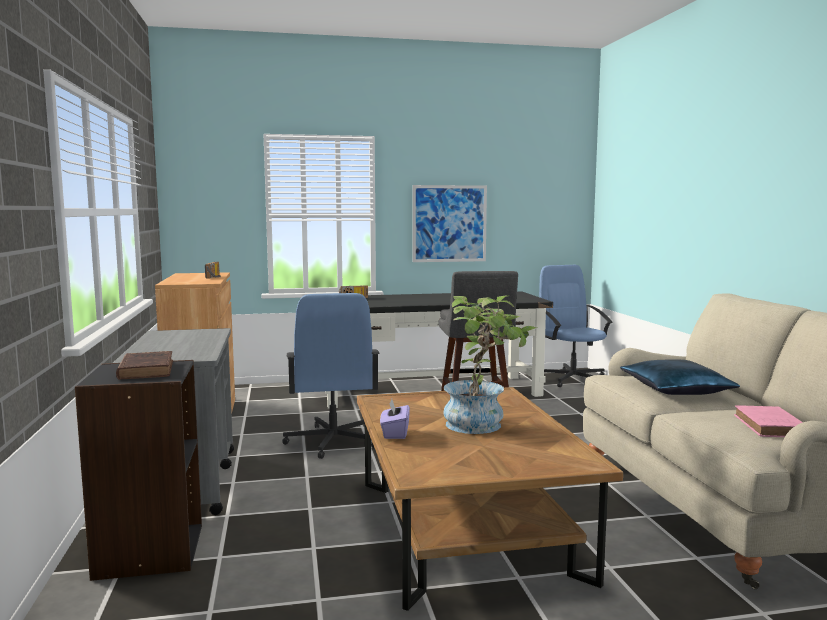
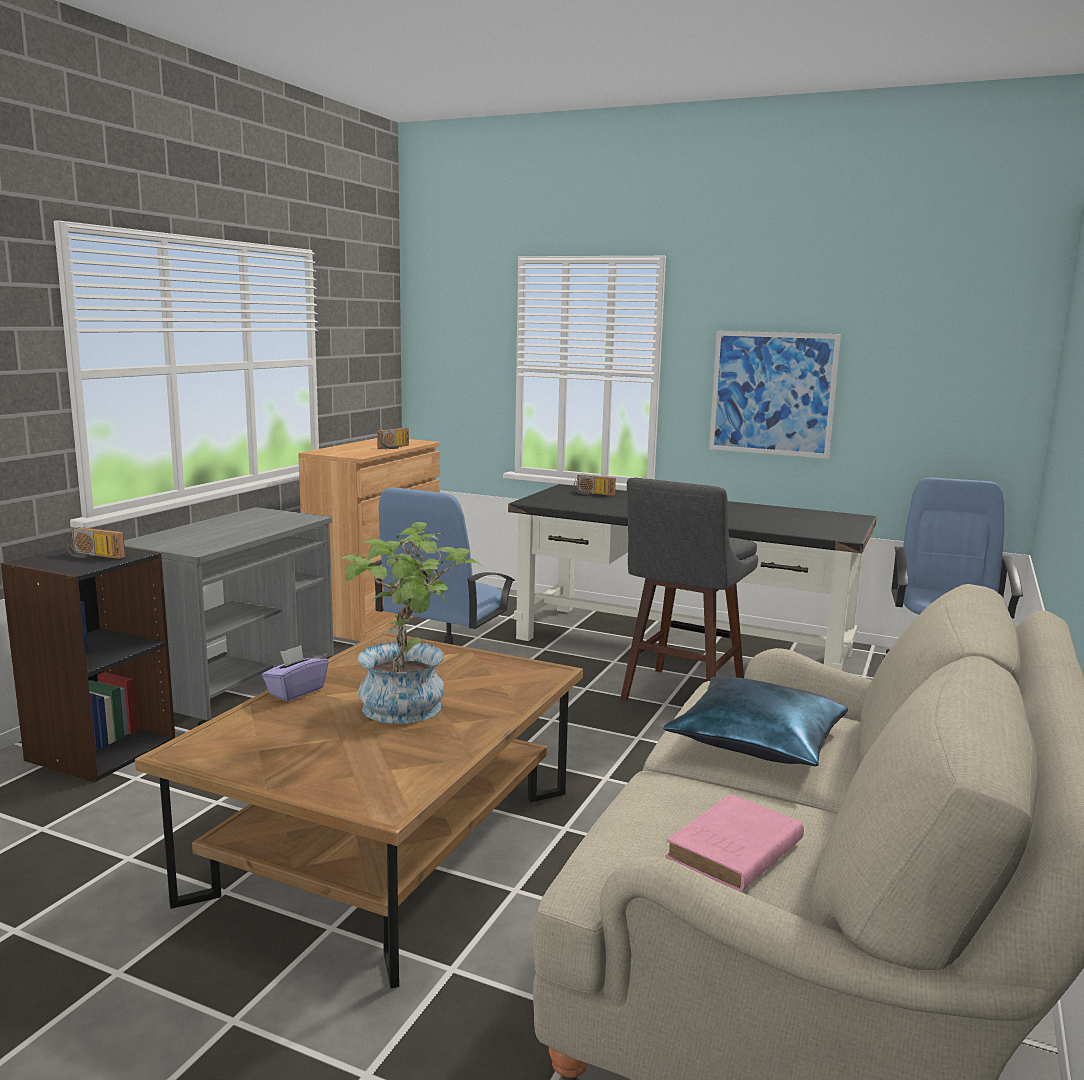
camera: 35 degrees right, 5 degrees up
(146, 369) = (93, 556): brown book -> radio

